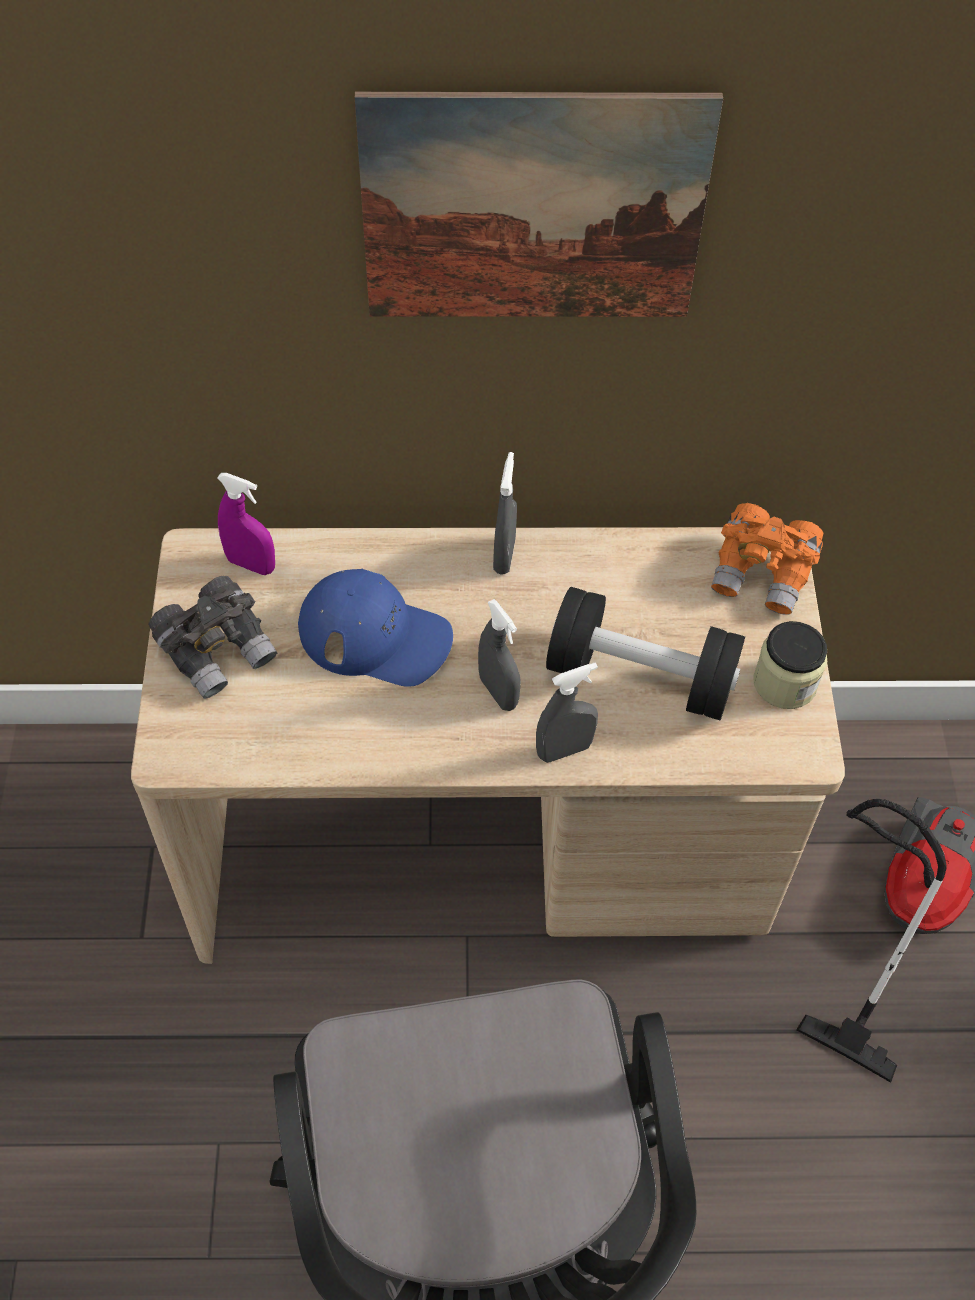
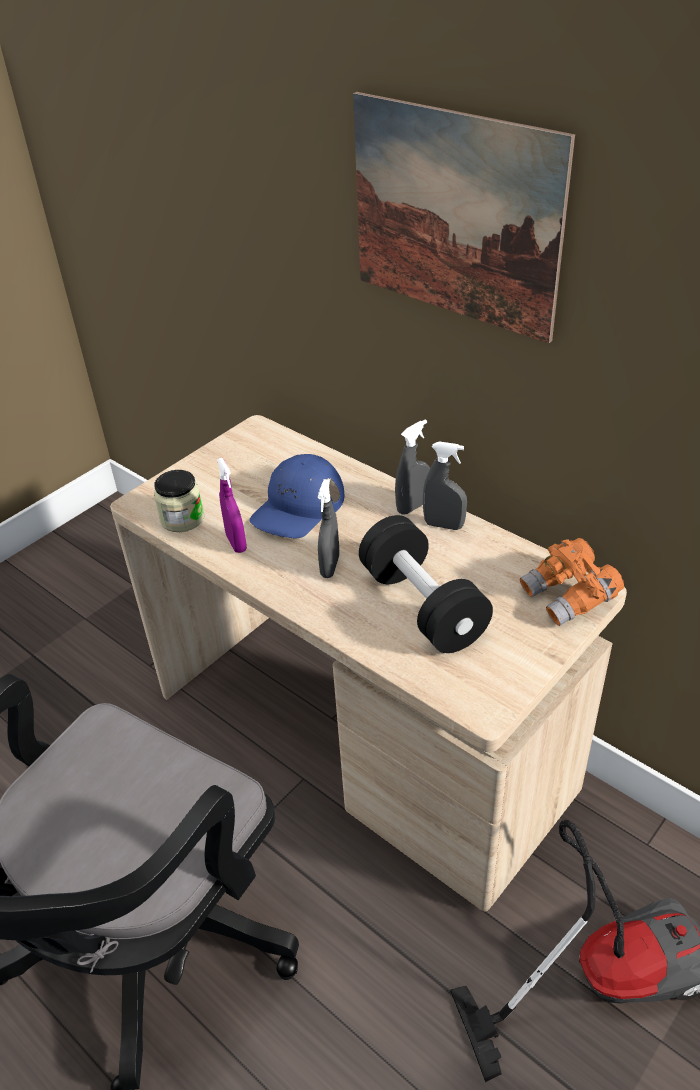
camera: 45 degrees right, 15 degrees down
(218, 650) = (215, 472): grey binoculars -> none
(251, 564) = (276, 446): purple spray bottle -> purple spray bottle (236, 543)
(375, 636) = (298, 506): blue cap -> blue cap turned 60 degrees clockwise
(564, 750) = (332, 615): grey spray bottle -> grey spray bottle (444, 525)
(784, 683) = (514, 662): jar -> jar (182, 519)

